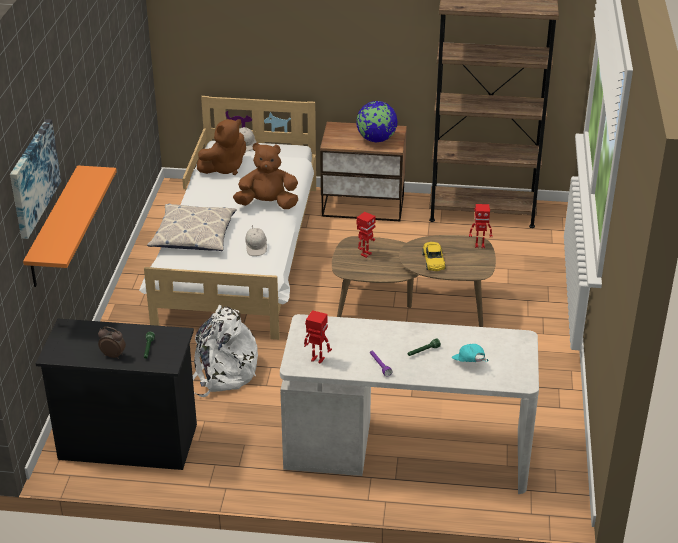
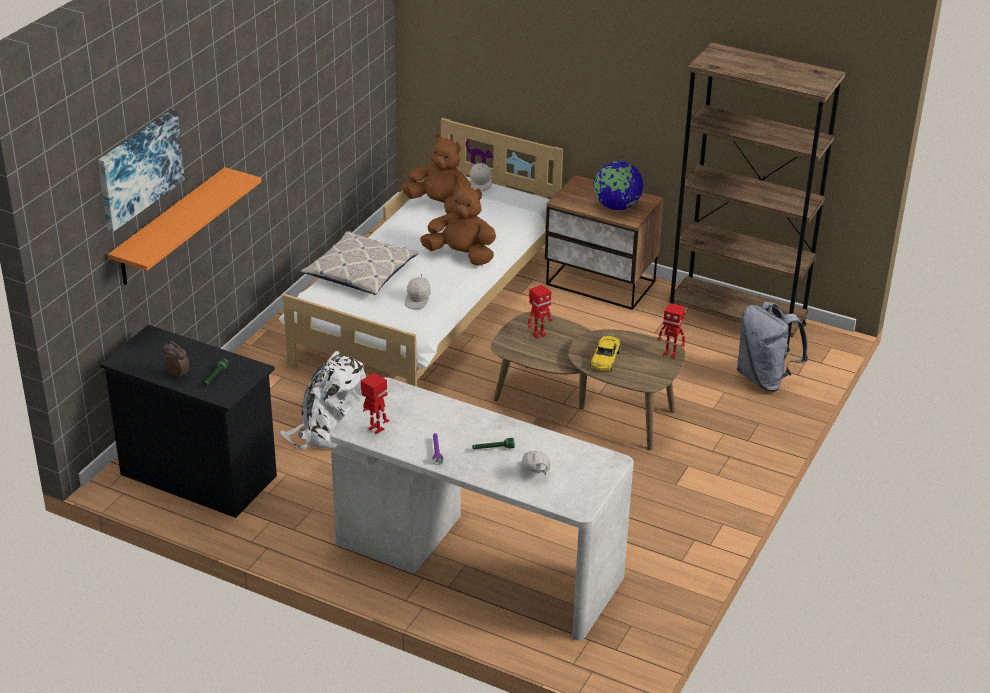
camera: 20 degrees right, 0 degrees up
(224, 168) = (440, 205): brown plush toy -> brown plush toy turned 135 degrees counterclockwise
(469, 363) = (533, 474): turquoise cap -> white cap
(531, 251) = (765, 379): none -> grey backpack

